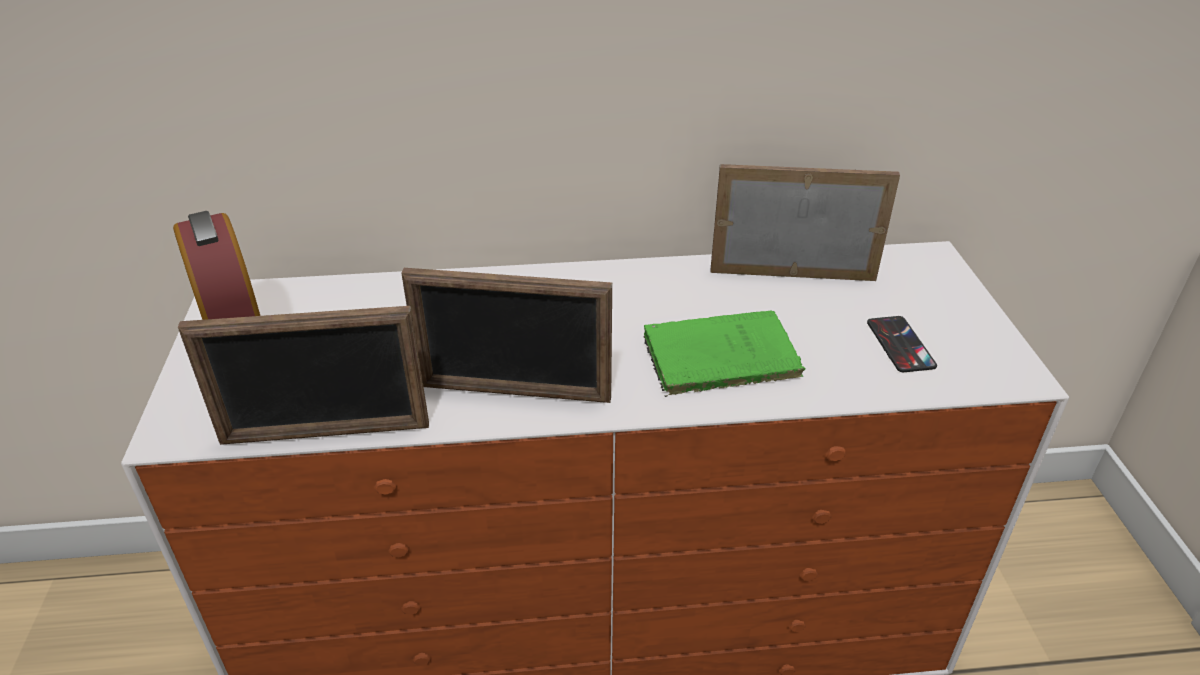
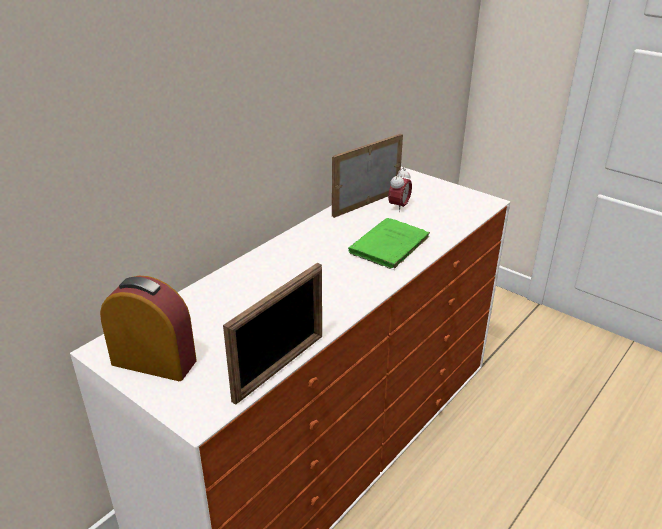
camera: 45 degrees left, 5 degrees down
(514, 393) = (334, 303): picture frame -> none
(835, 305) = (399, 207): none -> alarm clock
(900, 344) = (440, 210): phone -> none

